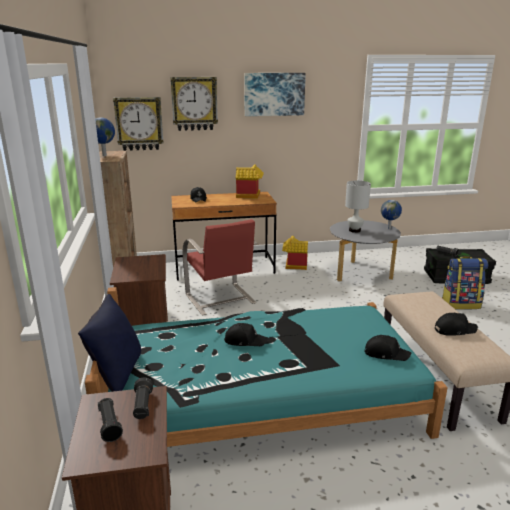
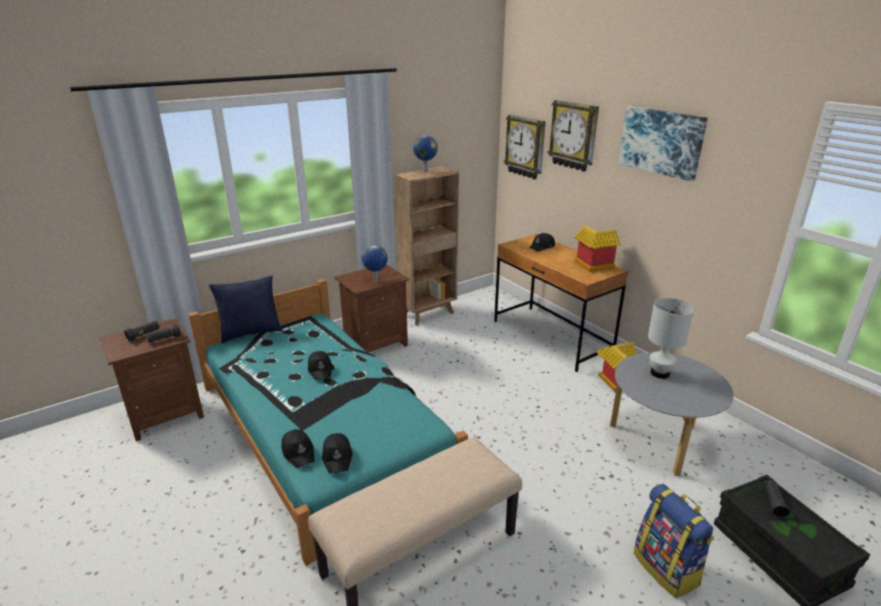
camera: 65 degrees right, 5 degrees up
(220, 299) = (478, 356): red chair -> none
(389, 228) = (712, 402): globe -> globe (376, 281)
(454, 330) = (400, 499): black cap -> black cap (298, 452)

